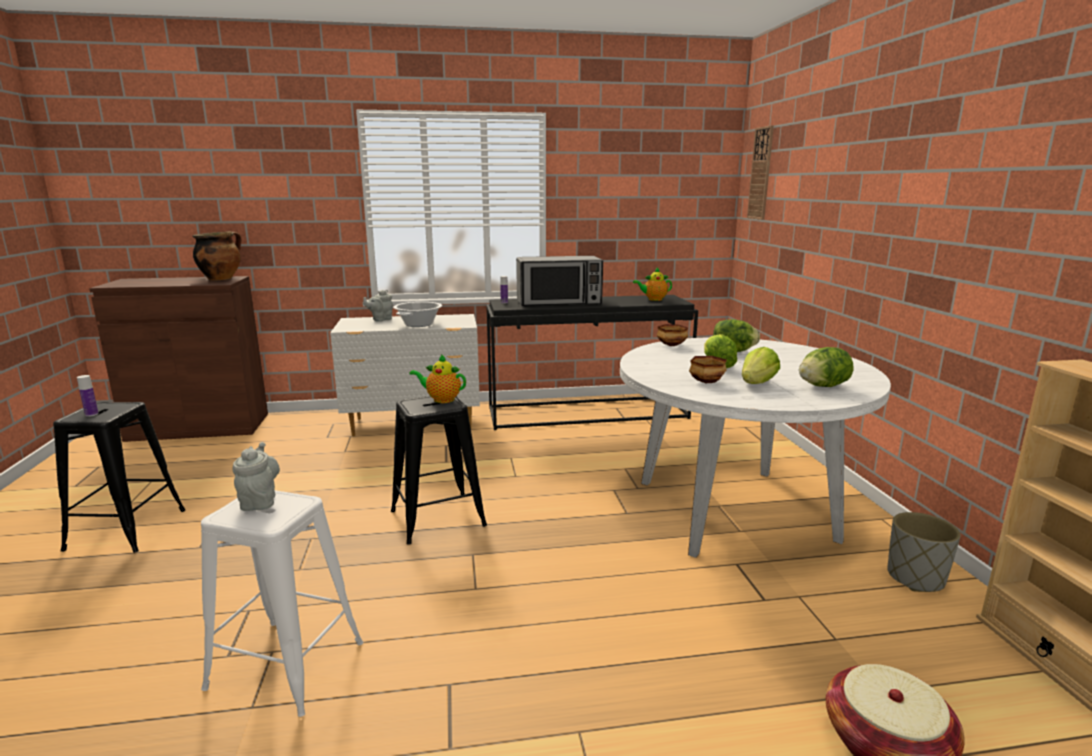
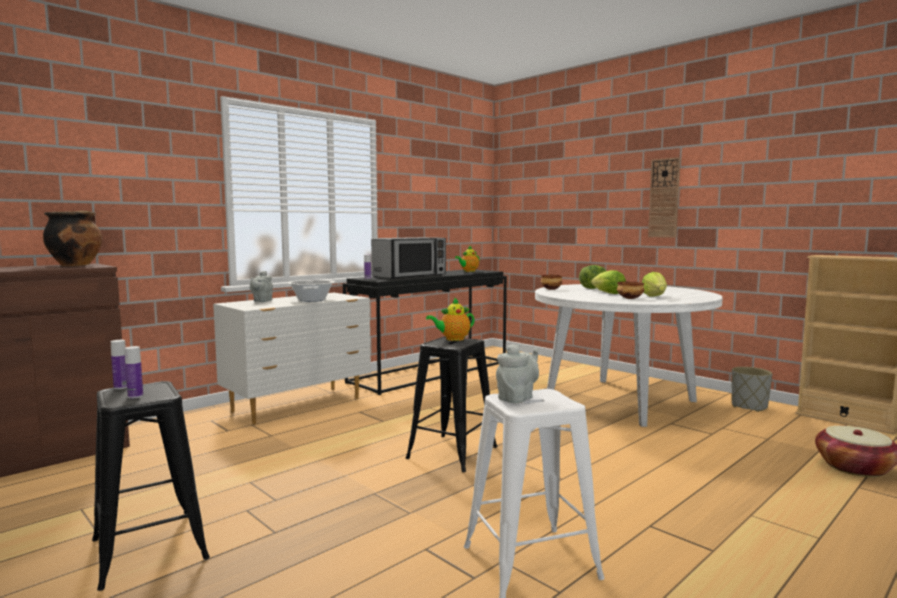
camera: 35 degrees left, 10 degrees down
(107, 402) = (121, 387): none -> bottle
(259, 501) = (517, 398): grey teapot -> grey teapot turned 90 degrees clockwise
(761, 173) = (520, 177): wall clock -> wall clock (664, 198)
(822, 386) = (685, 294): lettuce -> none

